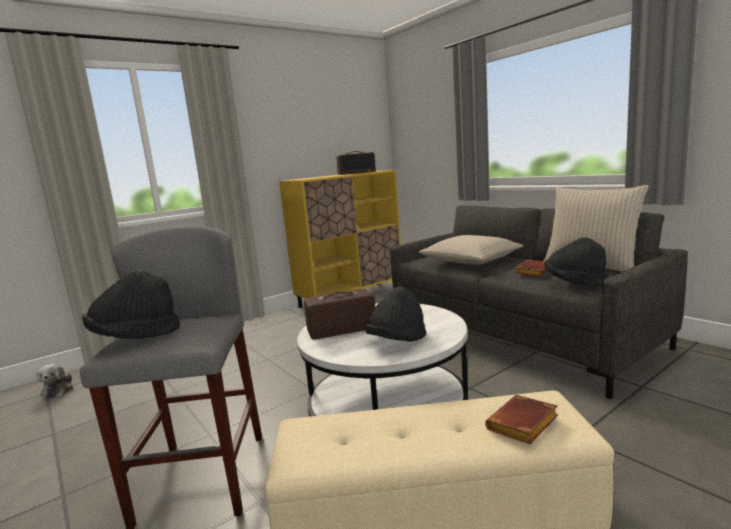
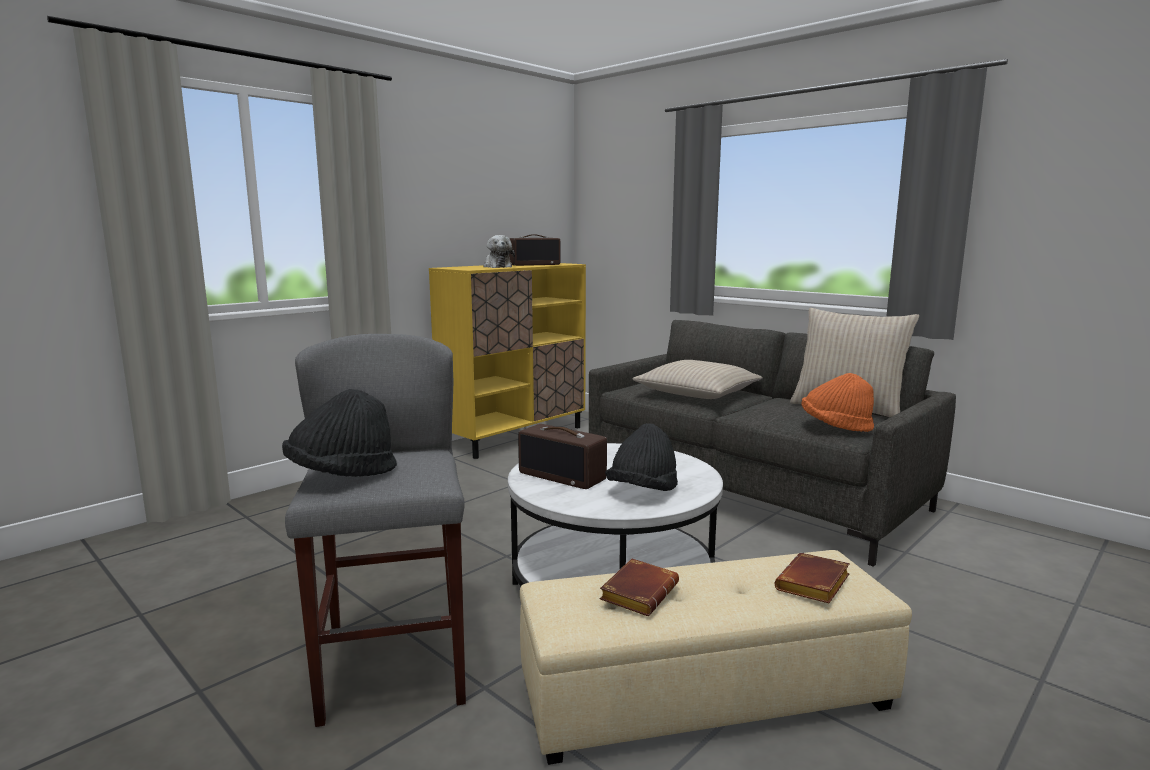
camera: 10 degrees left, 0 degrees up
(58, 390) = (115, 555): plush toy -> plush toy (497, 267)
(341, 330) = (563, 476): radio -> radio turned 120 degrees counterclockwise
(533, 271) = (781, 411): brown book -> brown book (638, 592)
(574, 282) = (835, 427): black hat -> orange hat

